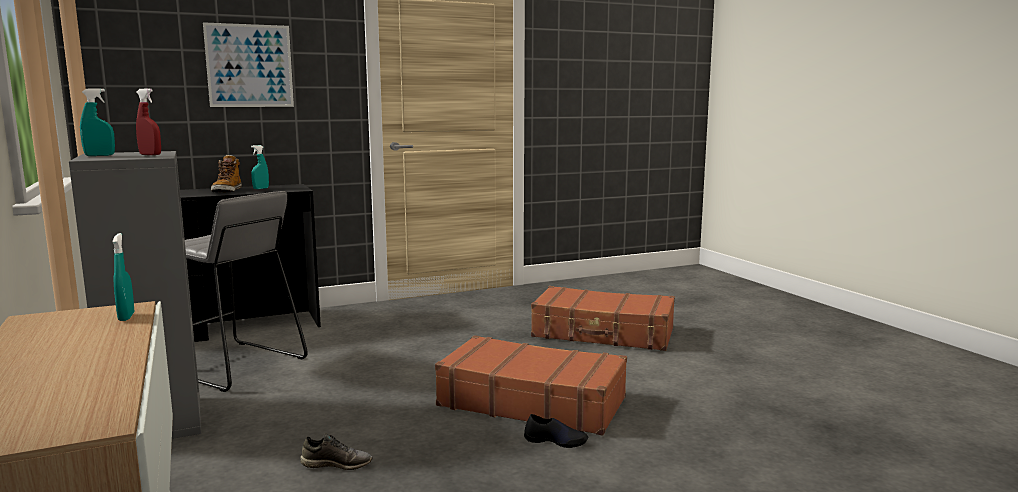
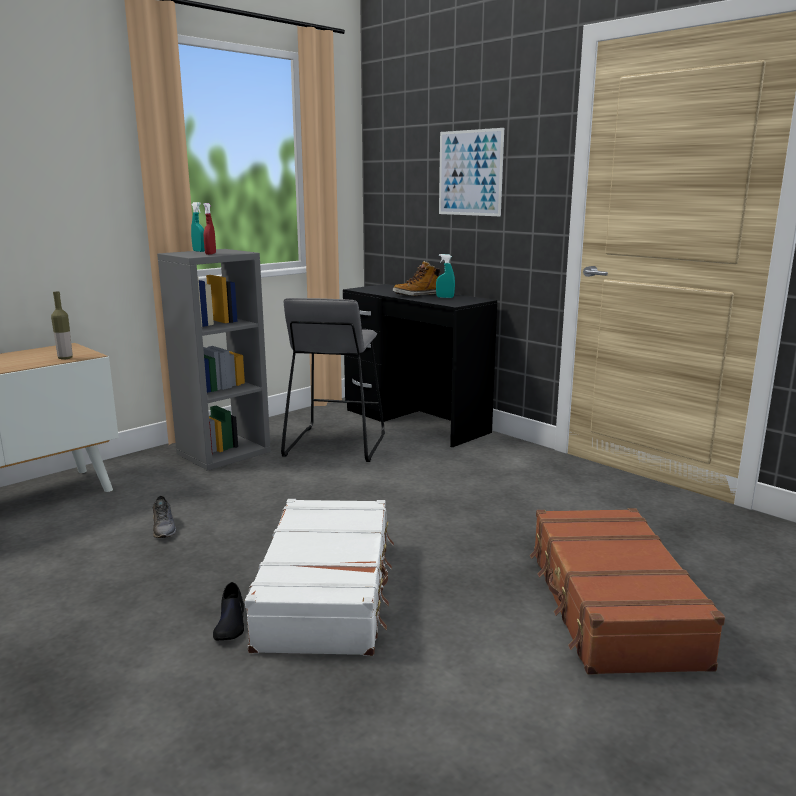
camera: 70 degrees right, 5 degrees up
(126, 317) = (65, 358): turquoise spray bottle -> bottle
(532, 401) = (328, 591): brown suitcase -> white suitcase

